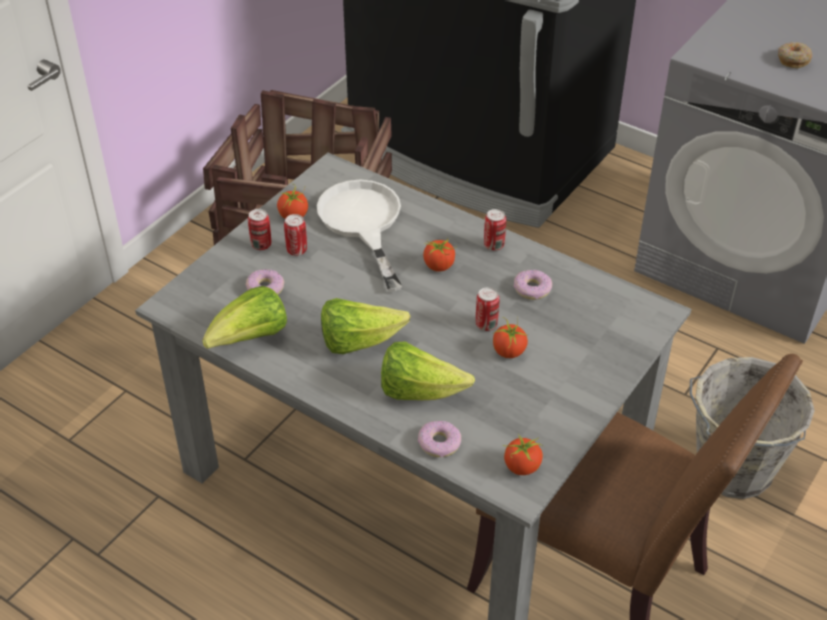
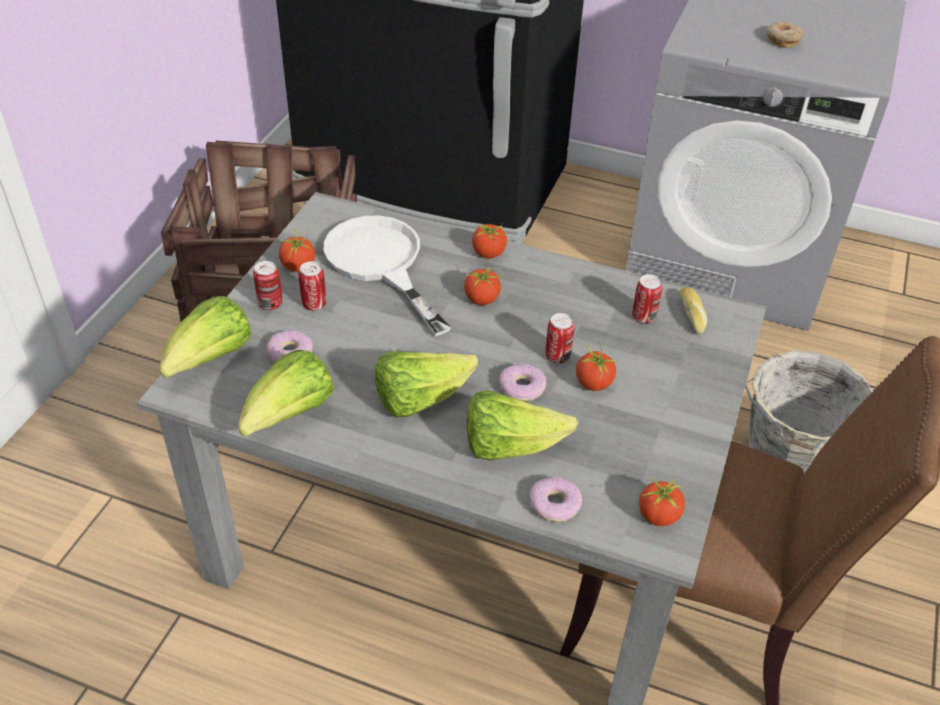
camera: 15 degrees left, 0 degrees up
(201, 284) = (211, 359): none -> lettuce
(459, 227) = (489, 253): none -> tomato
(494, 245) = (533, 268): can -> can (643, 317)
(532, 289) = (593, 310): donut -> donut (522, 388)
(620, 306) = (693, 315): none -> bread

